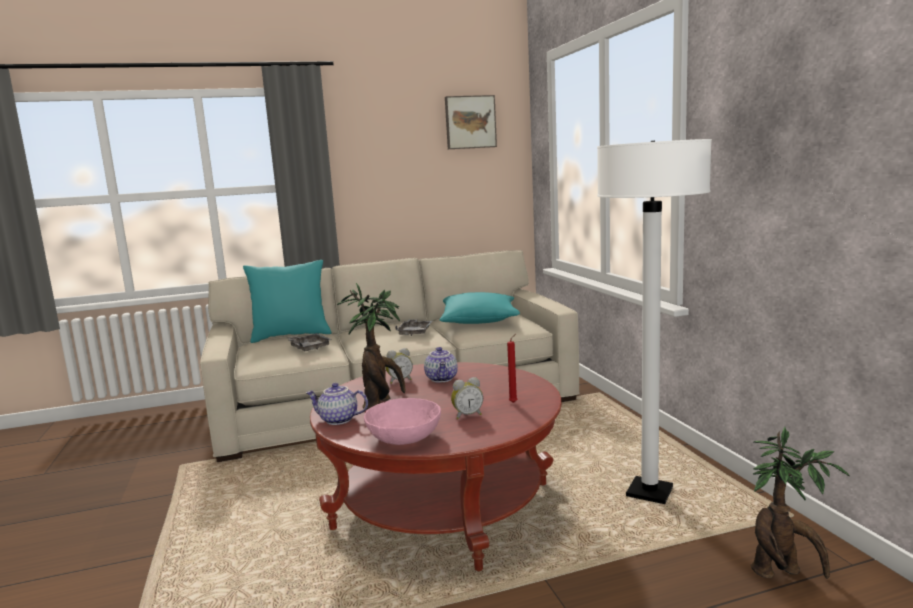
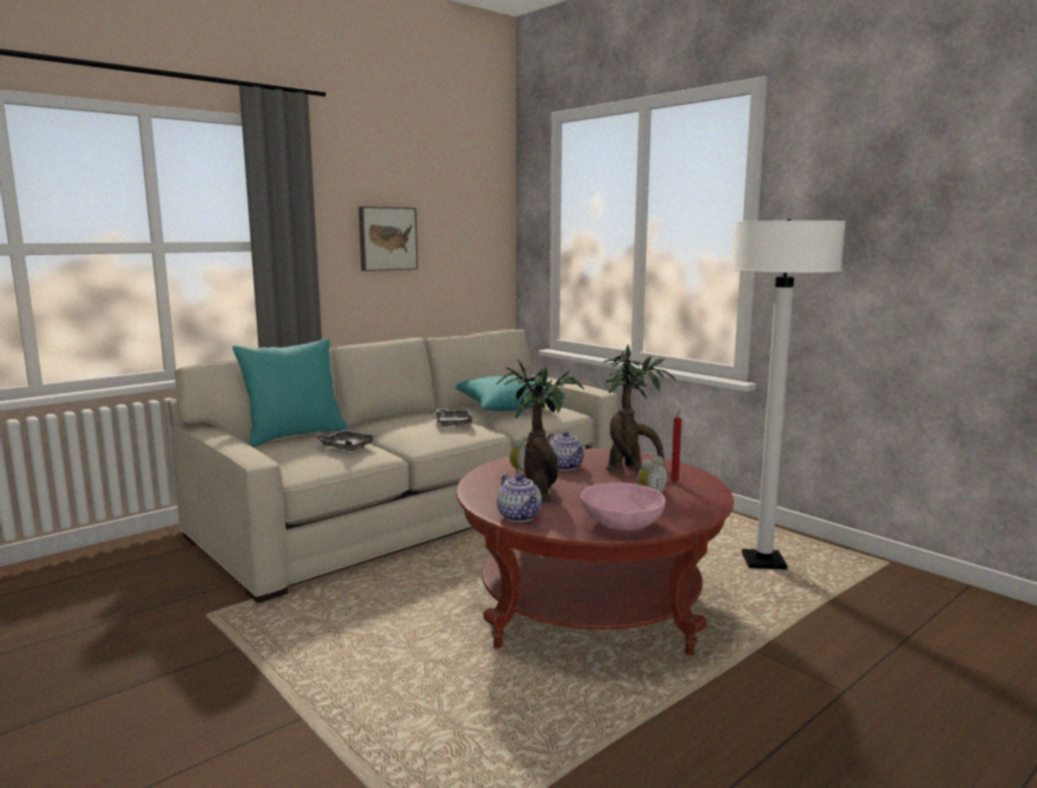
camera: 25 degrees left, 0 degrees up
(338, 420) = (520, 516): teapot -> teapot turned 105 degrees counterclockwise
(470, 122) = (460, 181): picture -> picture (387, 238)
(783, 572) = (923, 606): potted plant -> potted plant (630, 469)

